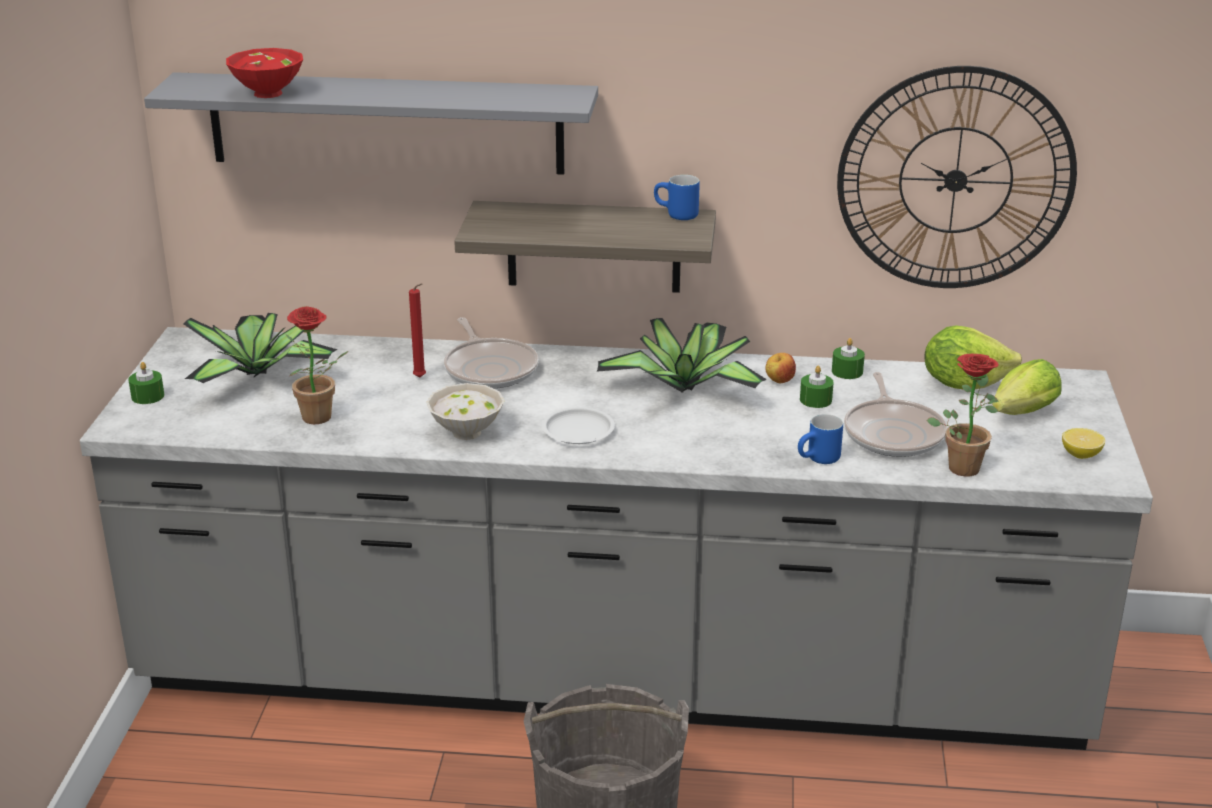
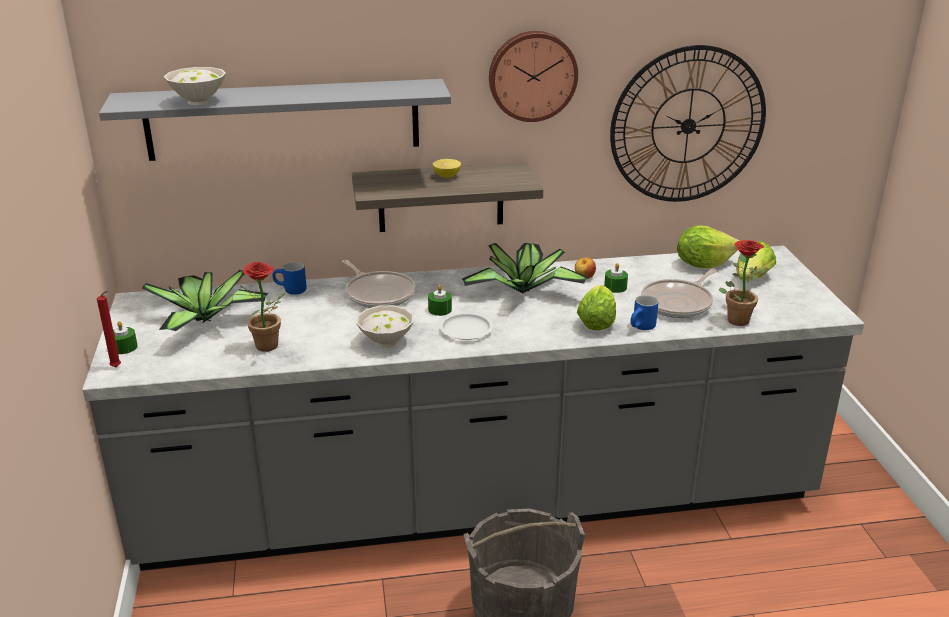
camera: 15 degrees left, 0 degrees up
(267, 94) = (198, 102): red bowl -> white bowl
(421, 378) = (331, 307): red candle -> red candle (117, 367)
(675, 215) = (503, 168): blue mug -> blue mug (290, 291)
(724, 91) = (532, 75): none -> wall clock
(762, 443) = (597, 321): none -> lettuce
(847, 371) = (624, 266): green candle -> green candle (440, 309)
(893, 433) = (679, 303): frying pan -> frying pan turned 60 degrees clockwise
(1081, 455) = (804, 301): lemon -> lemon (447, 176)

